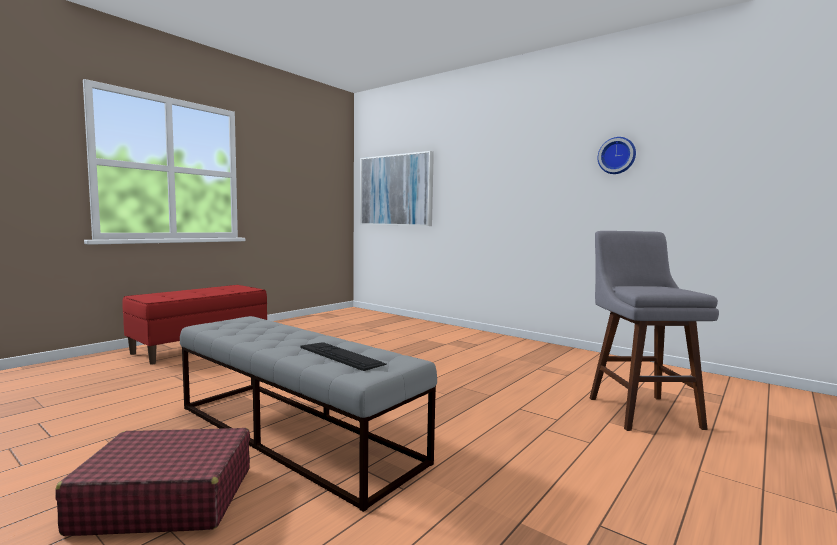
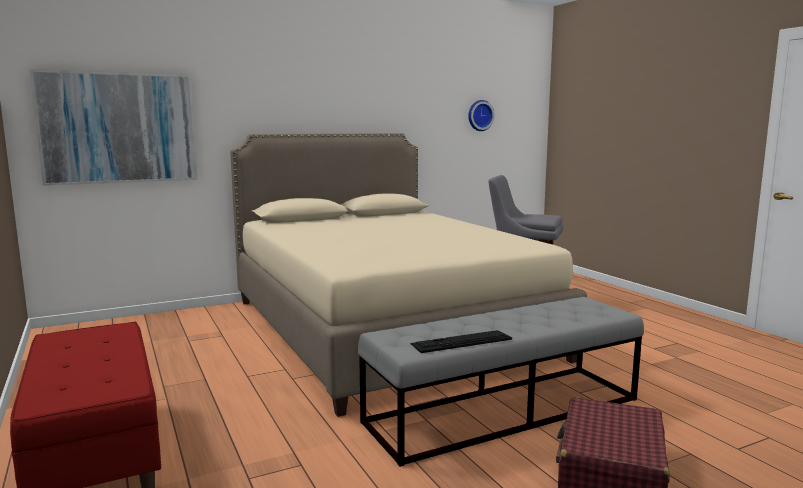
camera: 65 degrees left, 5 degrees up
(341, 355) = (565, 313): keyboard -> keyboard (461, 341)
(453, 366) = (385, 328): none -> beige bed
(617, 156) = (406, 104): wall clock -> wall clock (479, 115)

